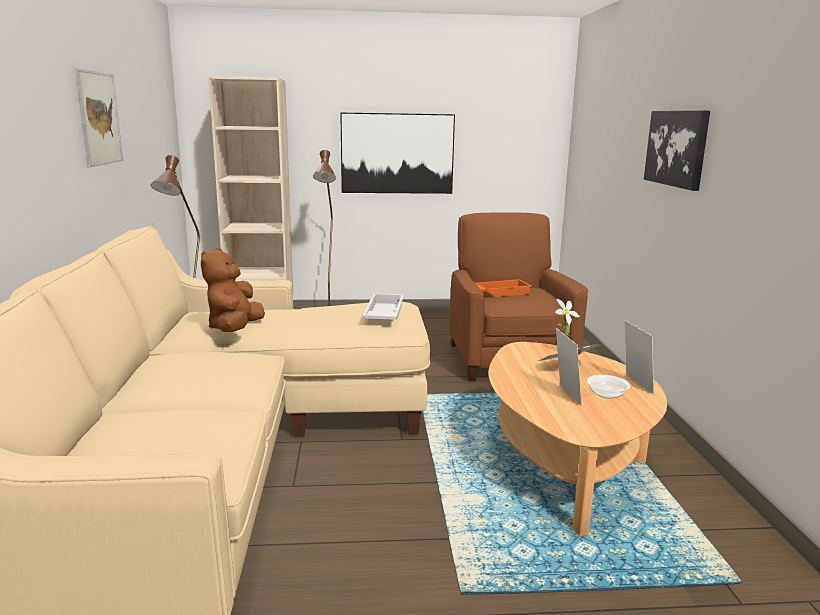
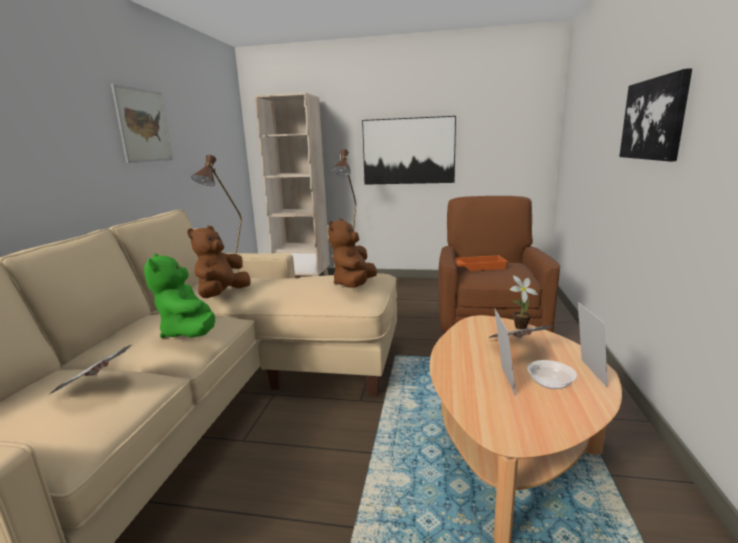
camera: 15 degrees right, 0 degrees up
(181, 423) = (95, 388): none -> newspaper
(231, 369) = (189, 333): none -> green plush toy
(383, 314) = (354, 285): white tray -> brown plush toy

